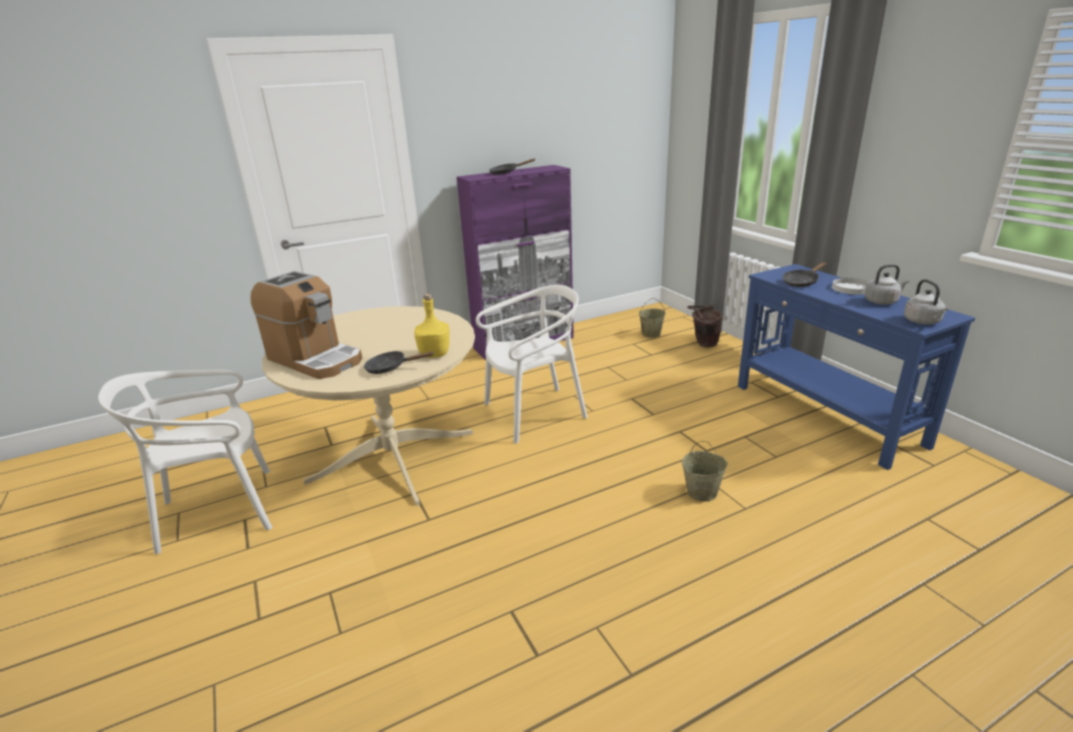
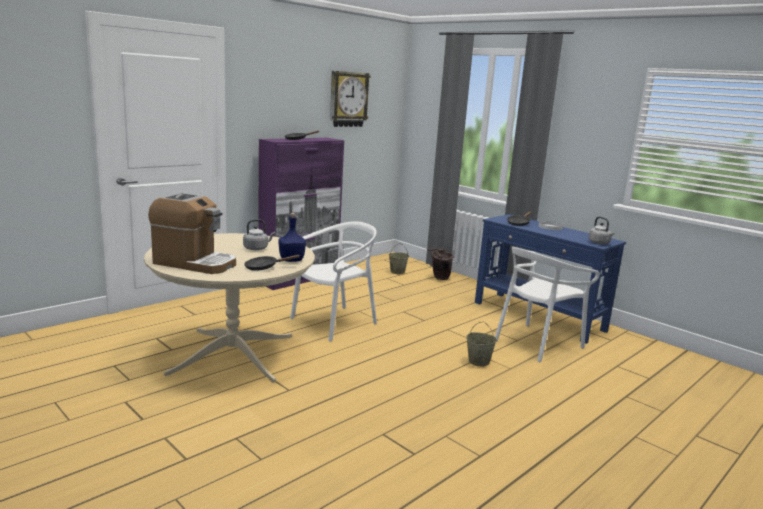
camera: 20 degrees left, 10 degrees down
(219, 511) = (96, 398): white chair -> white chair (536, 343)
(435, 354) = (291, 260): yellow bottle -> blue bottle
(582, 110) = (348, 99): none -> wall clock
(882, 301) = (572, 233): grey kettle -> grey kettle (257, 248)

